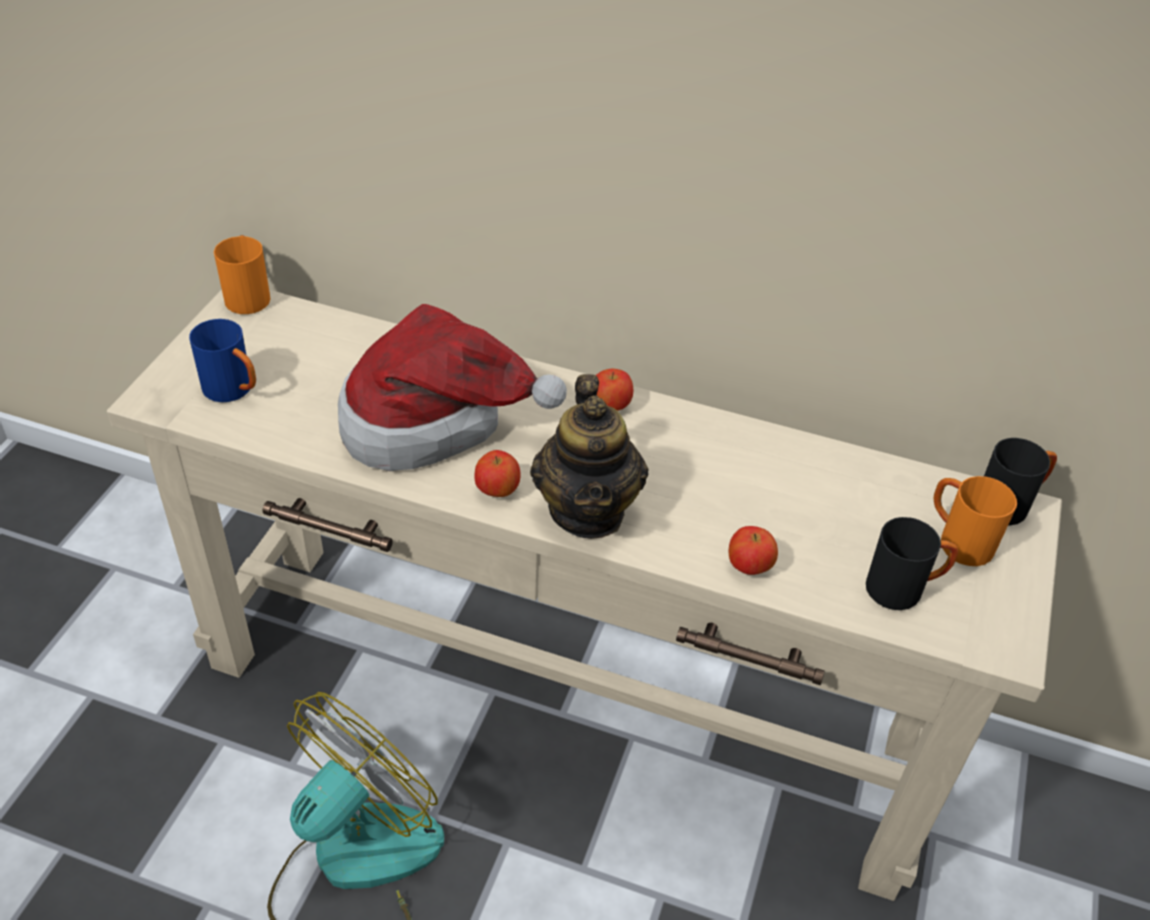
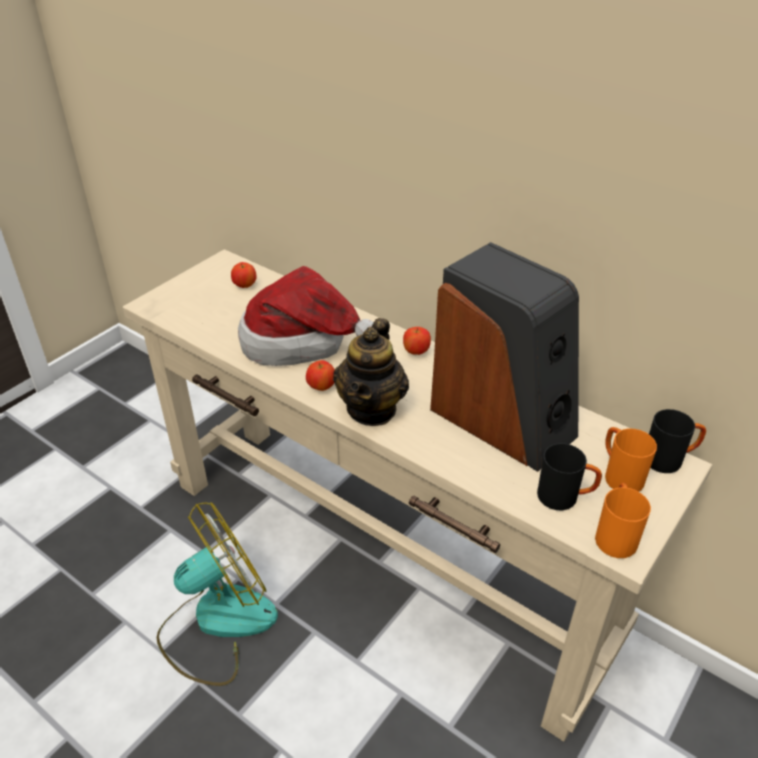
camera: 20 degrees right, 5 degrees down
(234, 391) = (196, 307): blue mug -> none
(248, 295) = (229, 258): orange mug -> orange mug (615, 535)
(749, 567) = (462, 462): apple -> apple (245, 286)
(777, 490) = (503, 420): none -> speaker

